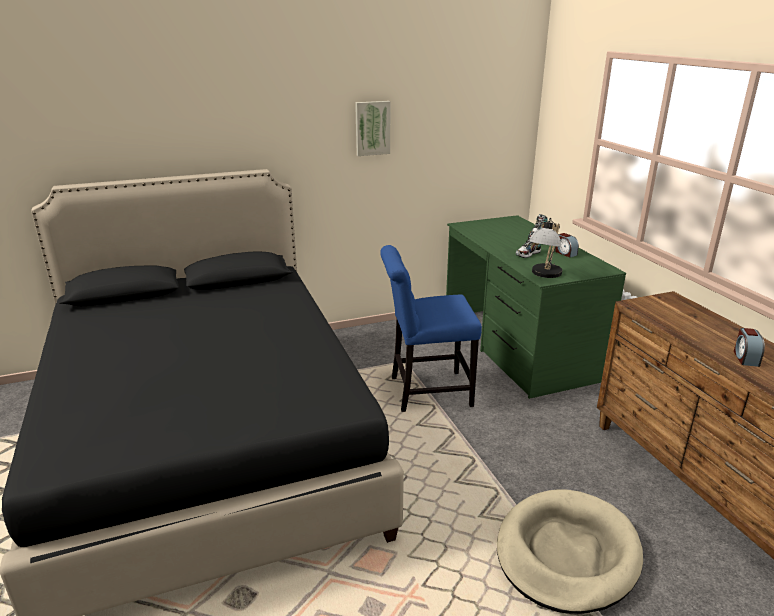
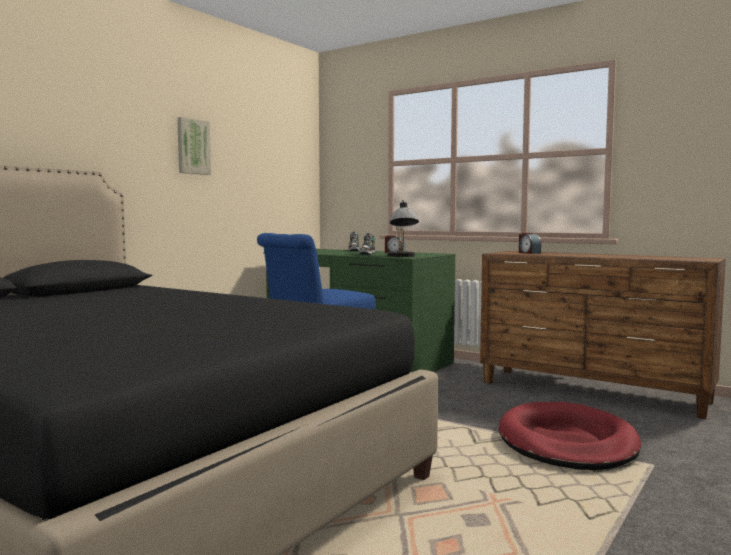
camera: 35 degrees left, 20 degrees down
(566, 553) = (566, 442): beige dog bed -> red dog bed
(745, 358) = (606, 256): alarm clock -> alarm clock (528, 253)

